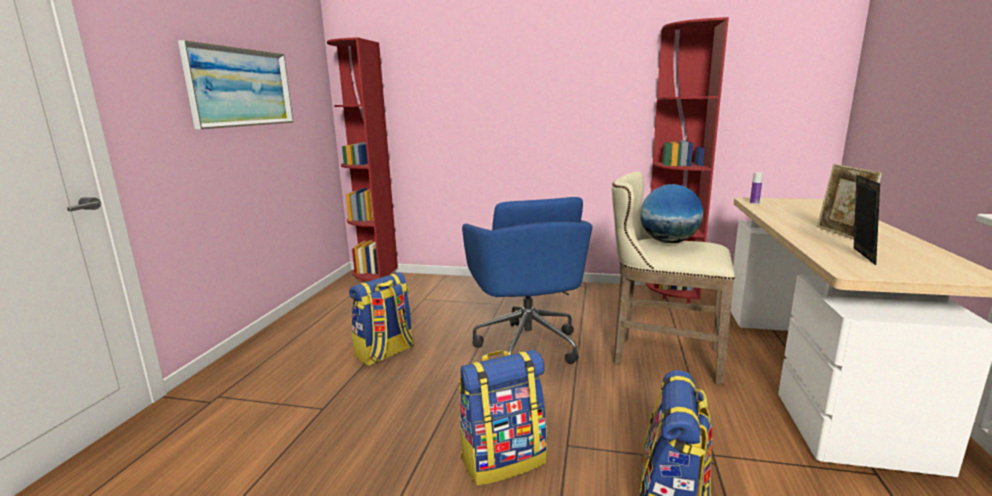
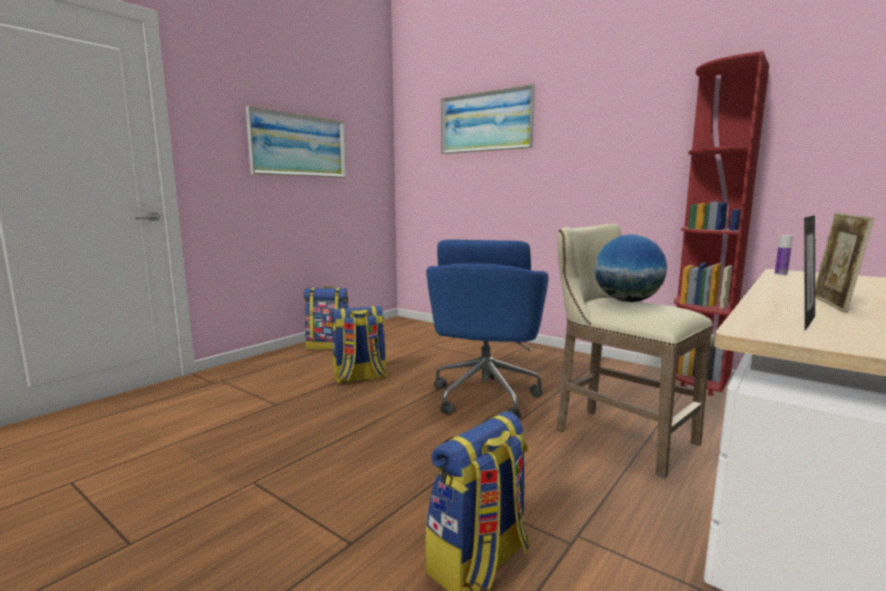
camera: 25 degrees right, 5 degrees down
(373, 278) = (407, 324): red bookcase -> none
(448, 58) = (486, 122): none -> picture
(503, 459) = (367, 476): backpack -> backpack (329, 346)

